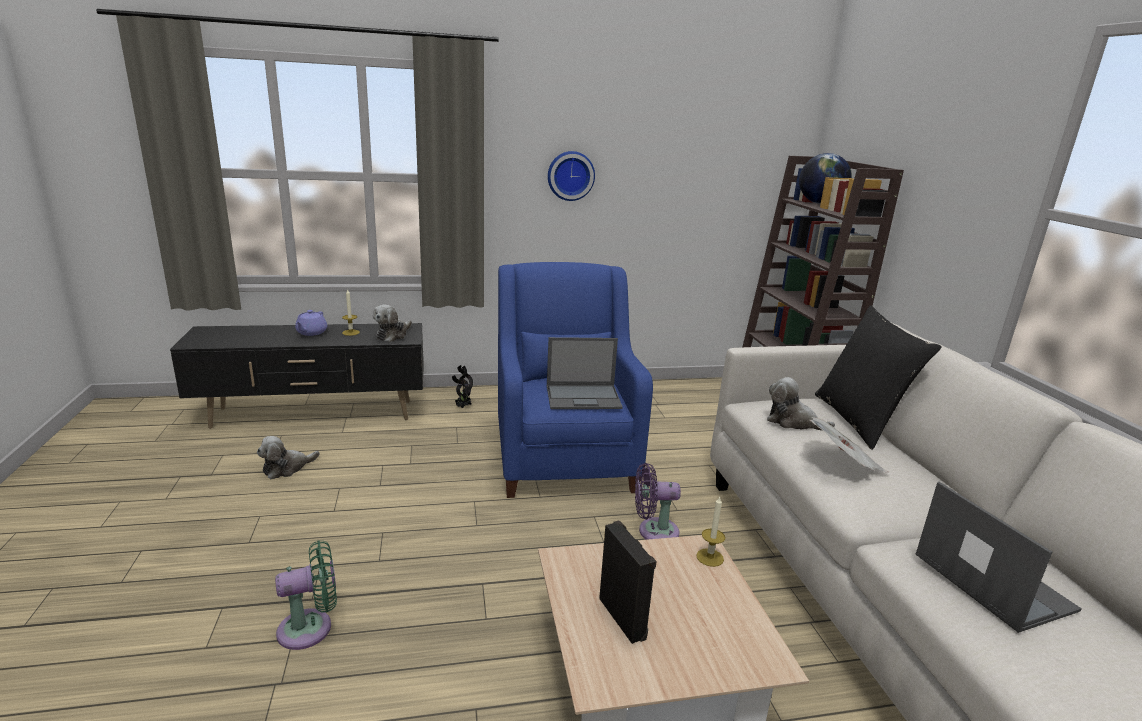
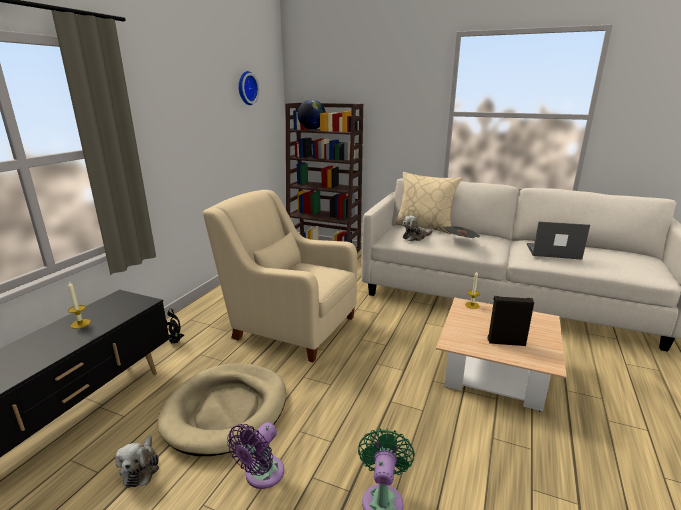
camera: 55 degrees left, 0 degrees up
(311, 333) = (40, 344): purple teapot -> none
(383, 477) = (226, 410): none -> beige dog bed
(393, 335) = (123, 306): plush toy -> none
(563, 455) = (290, 326): blue armchair -> beige armchair
(570, 175) = (180, 134): wall clock -> wall clock (246, 88)
(584, 397) = (321, 274): laptop -> none
(654, 531) = (390, 326): purple fan -> purple fan (261, 475)
(859, 420) = (424, 227): black pillow -> beige pillow

